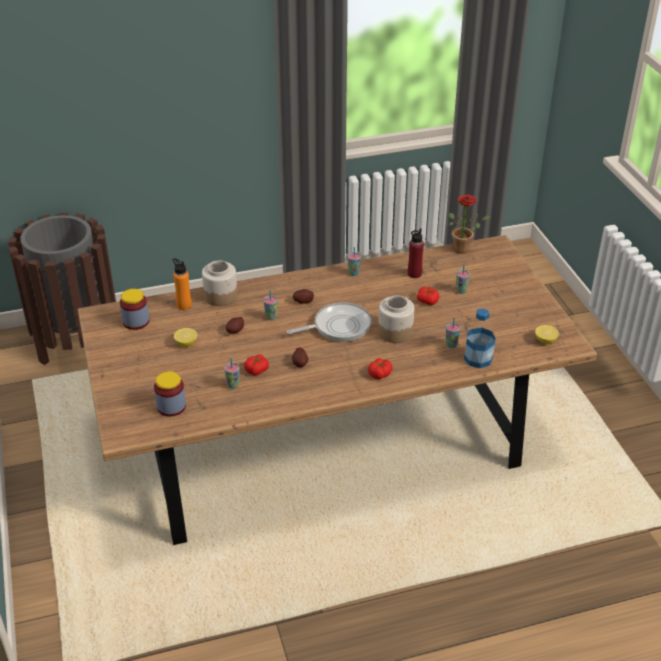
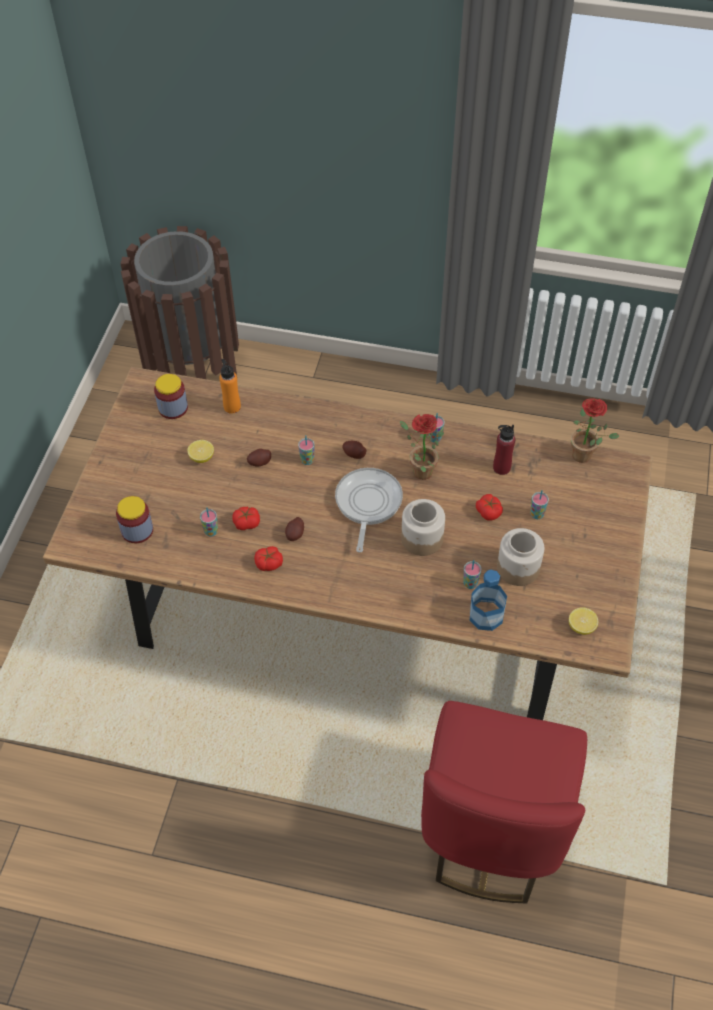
camera: 30 degrees right, 15 degrees up
(221, 296) = (276, 410): jar -> jar (518, 568)
(338, 326) = (367, 504): frying pan -> frying pan turned 90 degrees counterclockwise
(358, 295) = (418, 471): none -> potted plant
(380, 374) = (366, 586): tomato -> tomato (269, 563)
(537, 543) = (491, 828): none -> red chair

